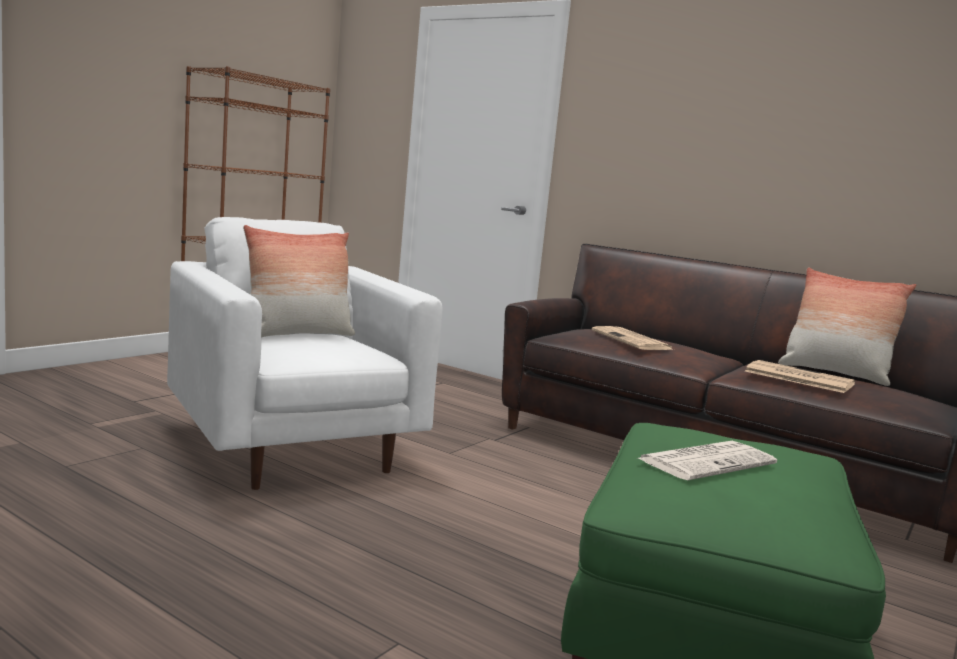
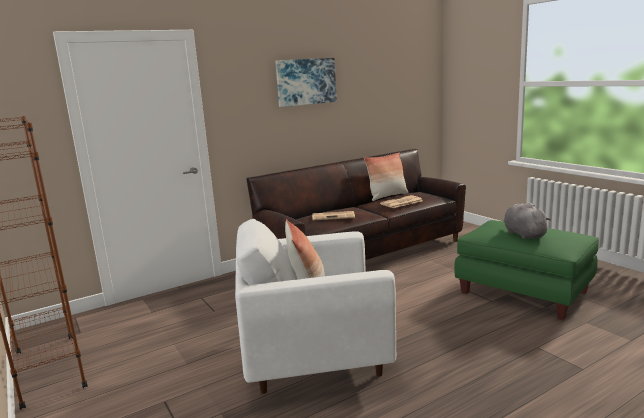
camera: 65 degrees left, 5 degrees up
(707, 461) = (523, 234): newspaper -> grey plush toy
(746, 96) = (306, 82): none -> picture

